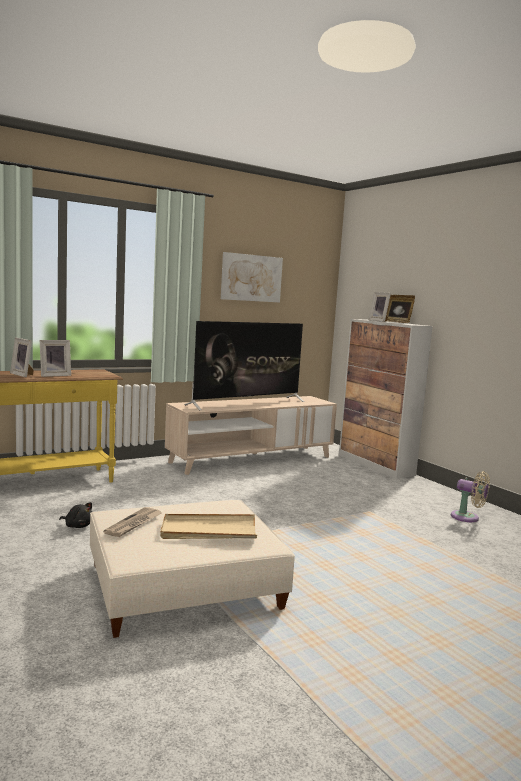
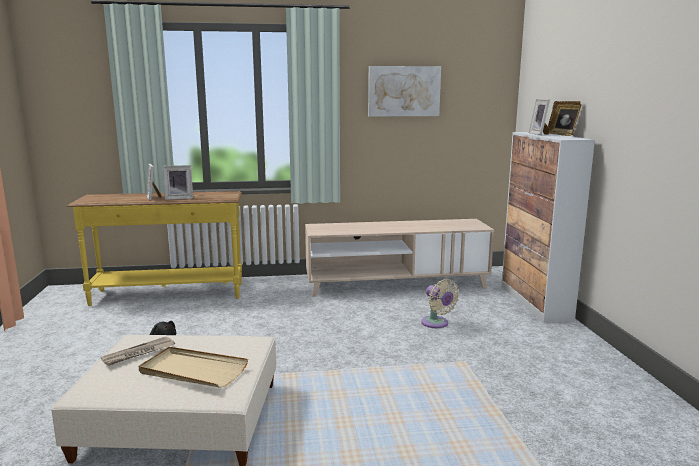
camera: 25 degrees right, 5 degrees up
(247, 403) = (388, 226): television -> none
(467, 518) = (589, 387): beige fan -> beige fan (436, 324)

